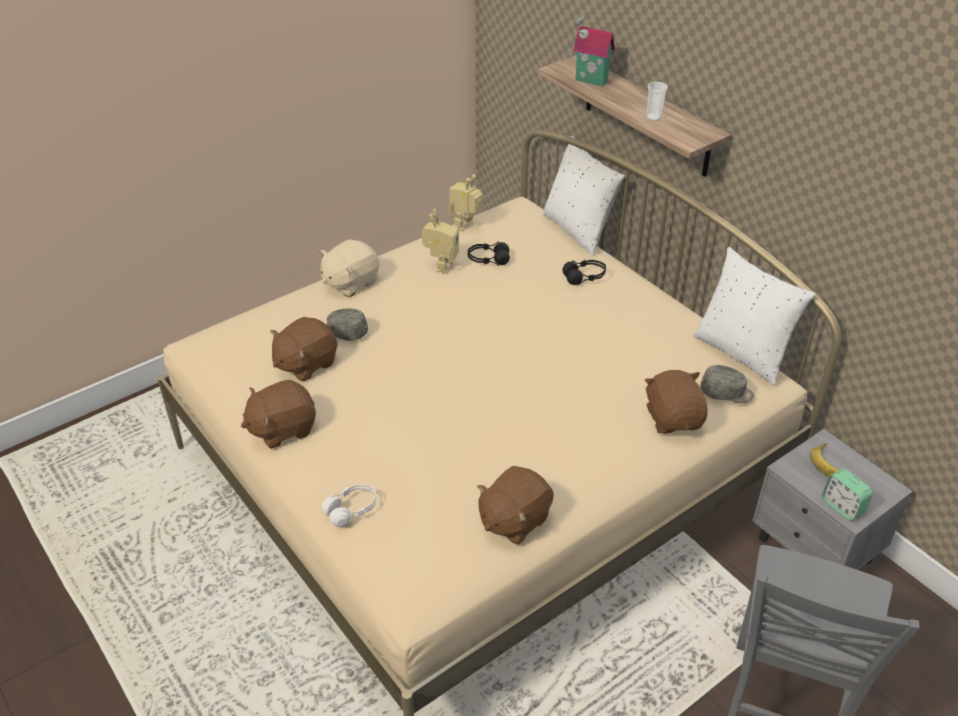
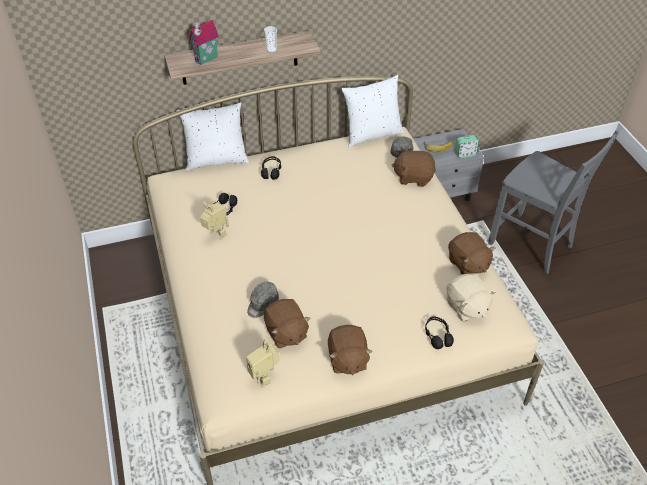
camera: 70 degrees left, 5 degrees up
(350, 282) = (203, 289): beige plush toy -> beige plush toy (466, 307)
(351, 510) = (437, 336): white headphones -> black headphones
(466, 226) = (176, 211): toy robot -> toy robot (265, 377)

